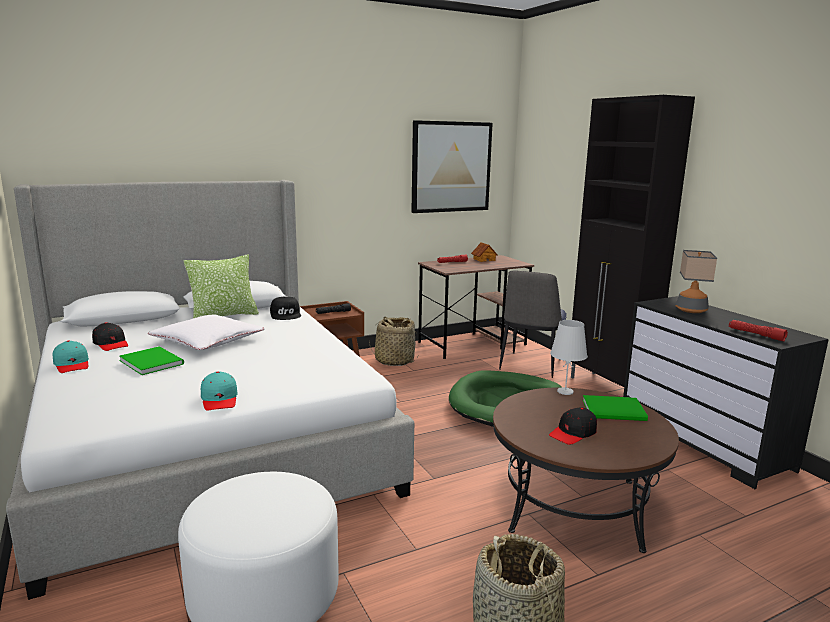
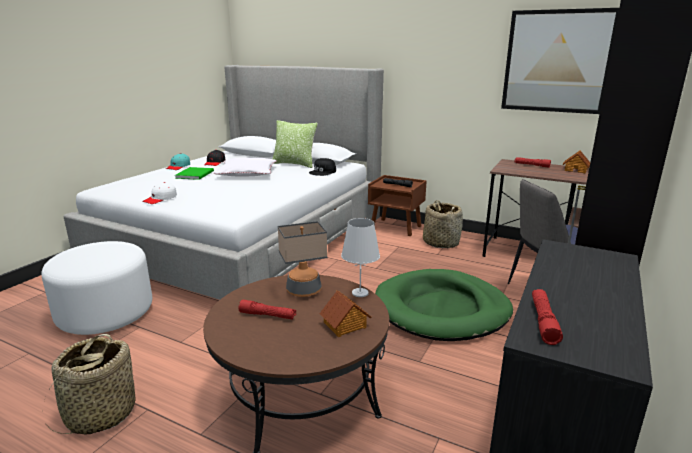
camera: 55 degrees right, 5 degrees up
(219, 399) = (160, 199): turquoise cap -> white cap
(573, 433) = (267, 315): black cap -> red flashlight
(615, 411) = (345, 325): green book -> toy house
(691, 310) = (579, 270): table lamp -> table lamp (304, 291)

